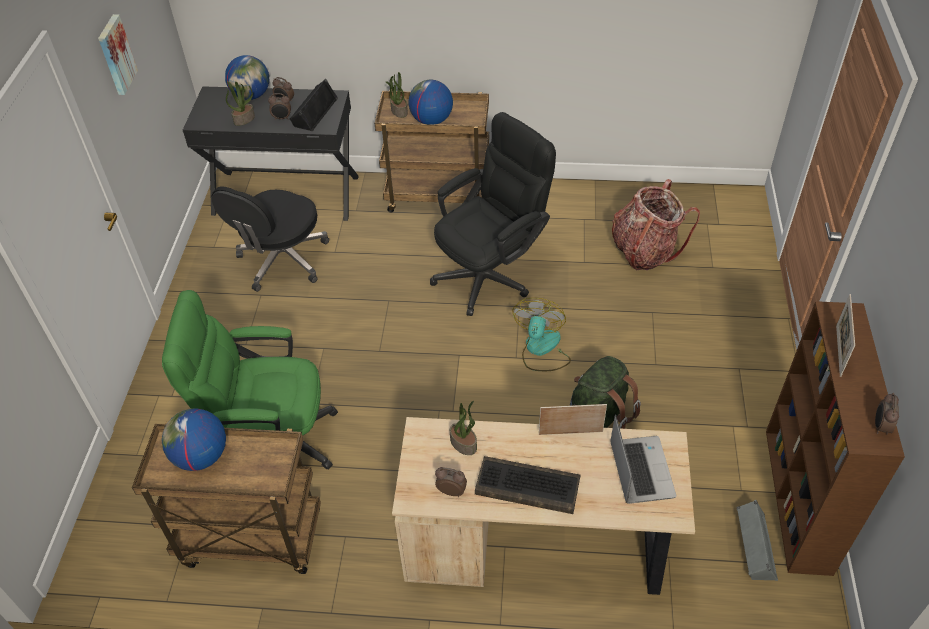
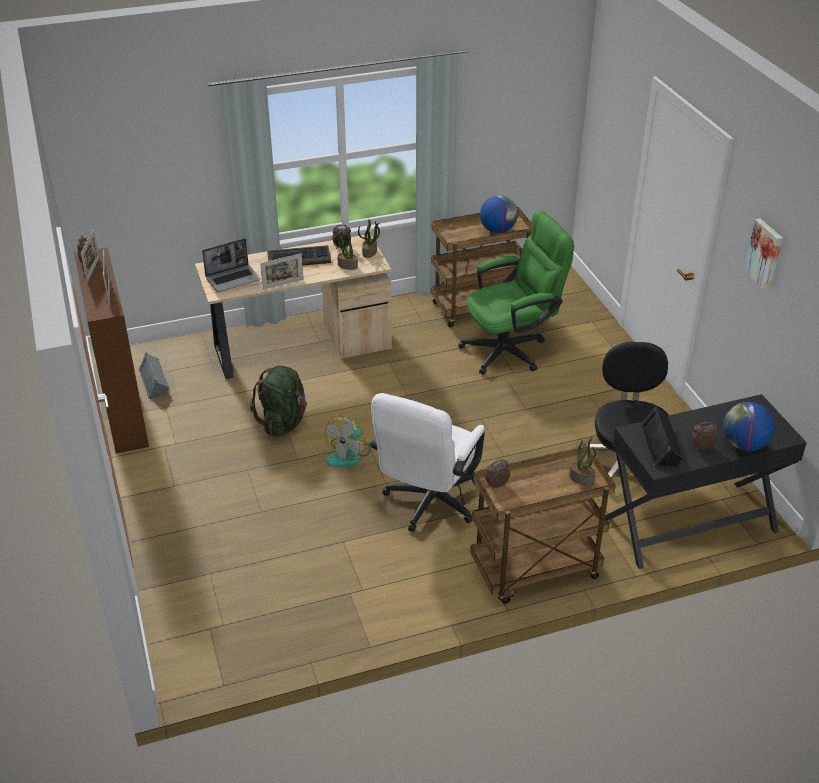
camera: 155 degrees right, 10 degrees down
(244, 119) = (719, 419): potted plant -> potted plant (369, 252)
(282, 118) = (684, 429): alarm clock -> alarm clock (496, 485)
(431, 120) = (539, 477): globe -> none
(491, 273) = (428, 504): black office chair -> white office chair
(541, 349) = (349, 454): fan -> fan turned 45 degrees clockwise
(640, 469) = (233, 279): laptop -> laptop turned 90 degrees counterclockwise
(645, 251) = (284, 571): backpack -> none
(867, 404) = (93, 269): none -> picture frame

